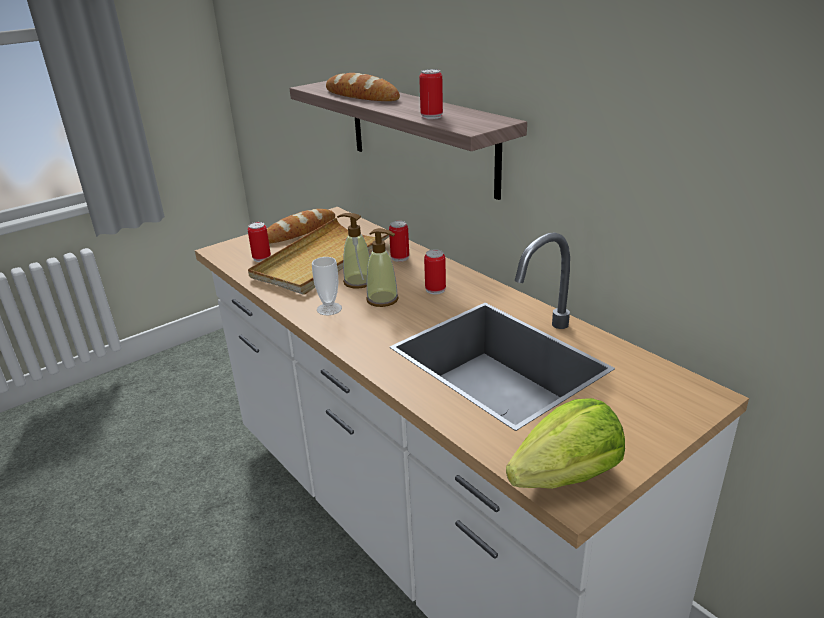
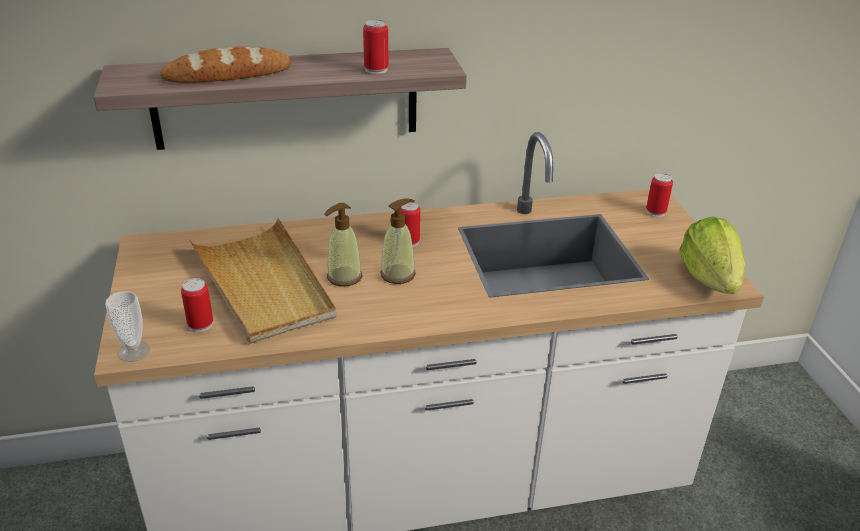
camera: 65 degrees left, 5 degrees up
(299, 231) = (158, 279): bread -> none
(329, 309) = (384, 310): cup -> cup (134, 351)
(400, 257) = (318, 238): can -> can (655, 212)

